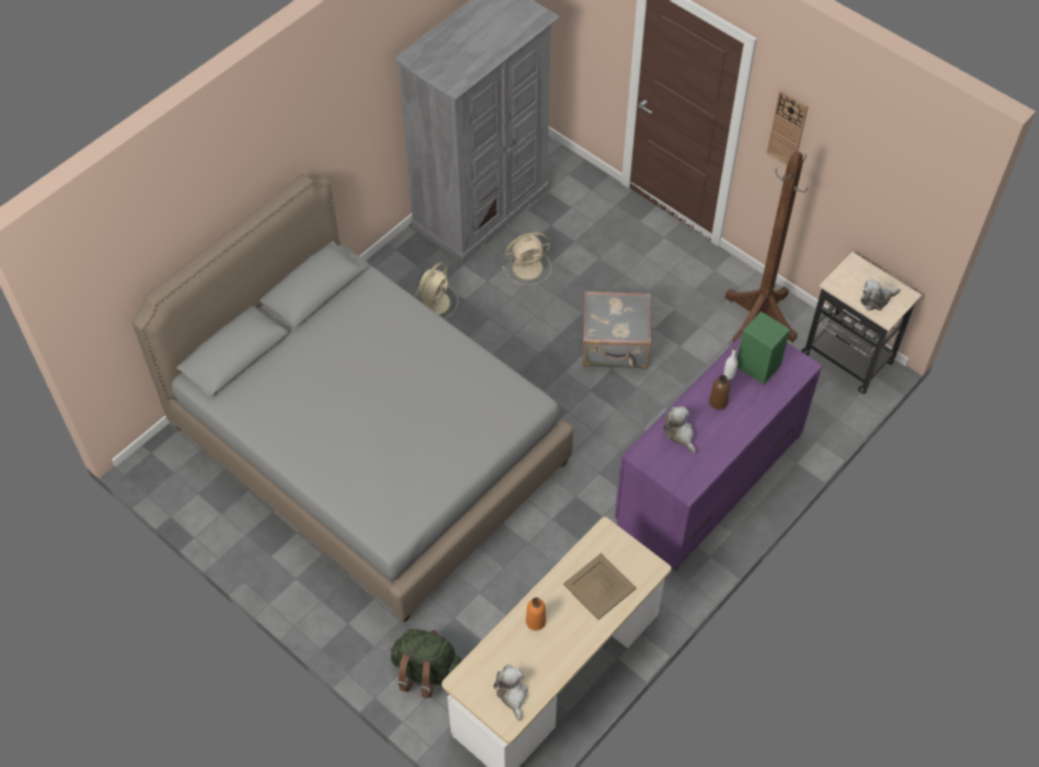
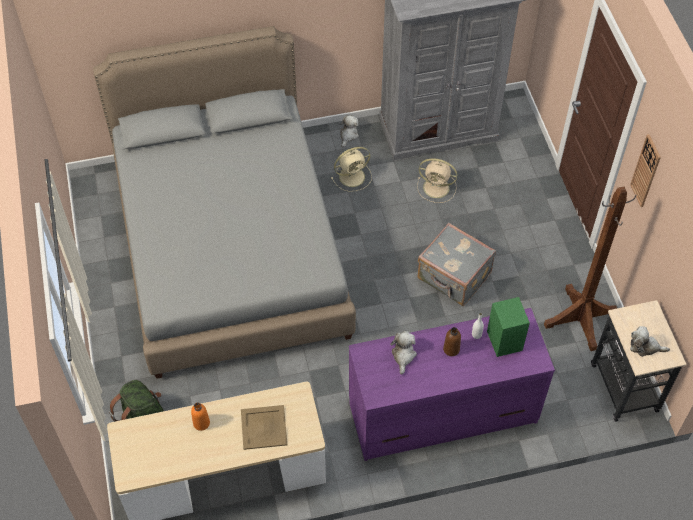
camera: 35 degrees right, 0 degrees up
(512, 694) = (145, 461): plush toy -> plush toy (348, 135)

